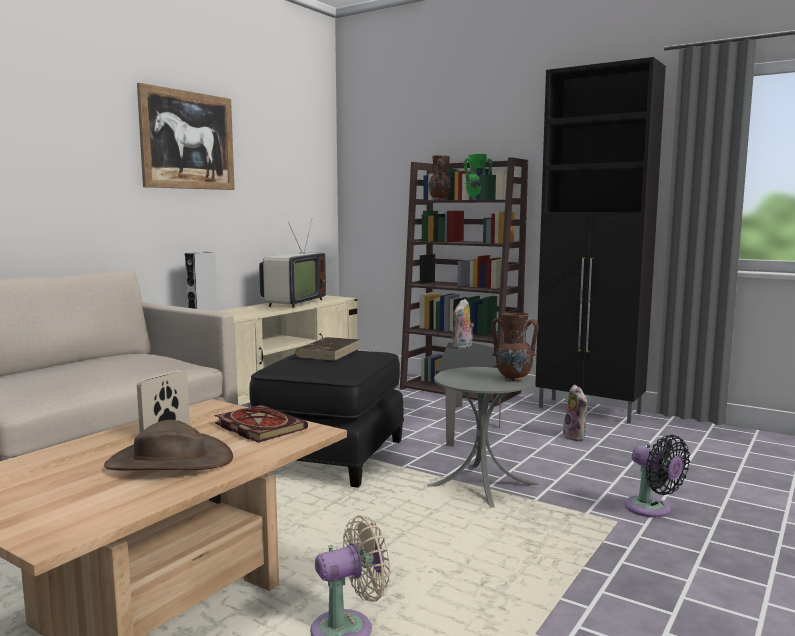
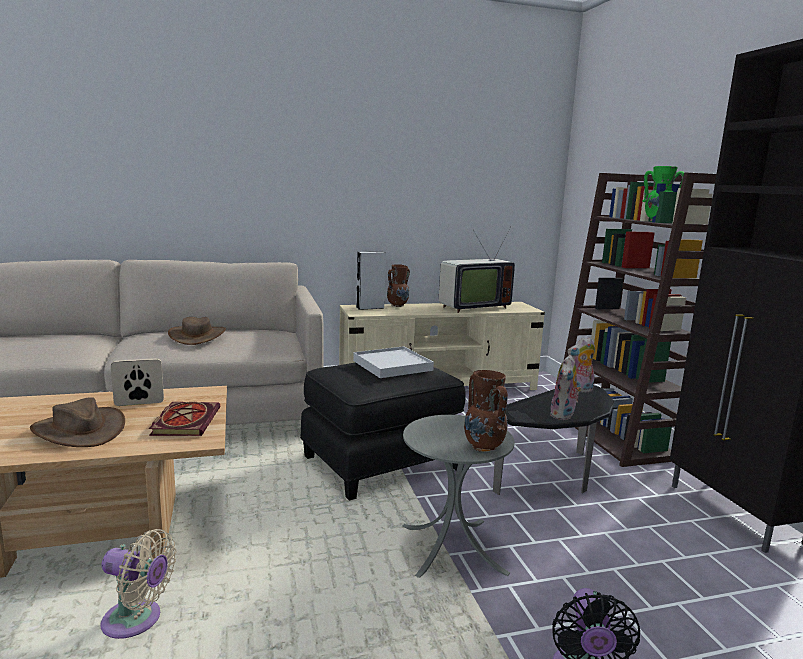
camera: 40 degrees right, 5 degrees up
(75, 368) = (198, 336): none -> brown hat
(188, 140) = (381, 151): picture -> none
(329, 352) = (392, 365): brown book -> white tray
(440, 200) = (623, 218): brown vase -> brown vase (398, 306)
(576, 437) = (654, 540): plush toy -> plush toy (564, 415)

